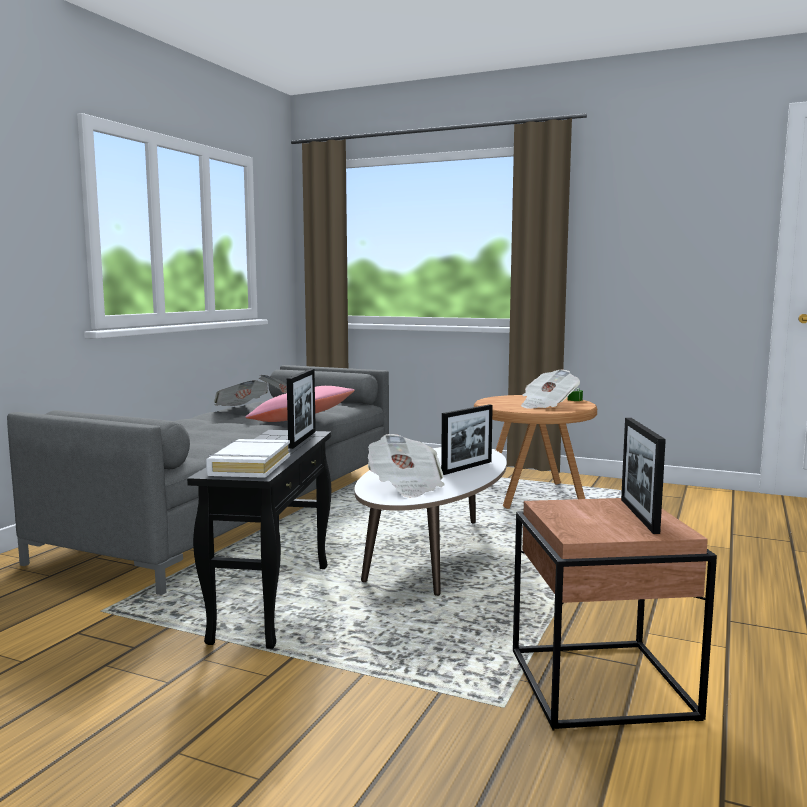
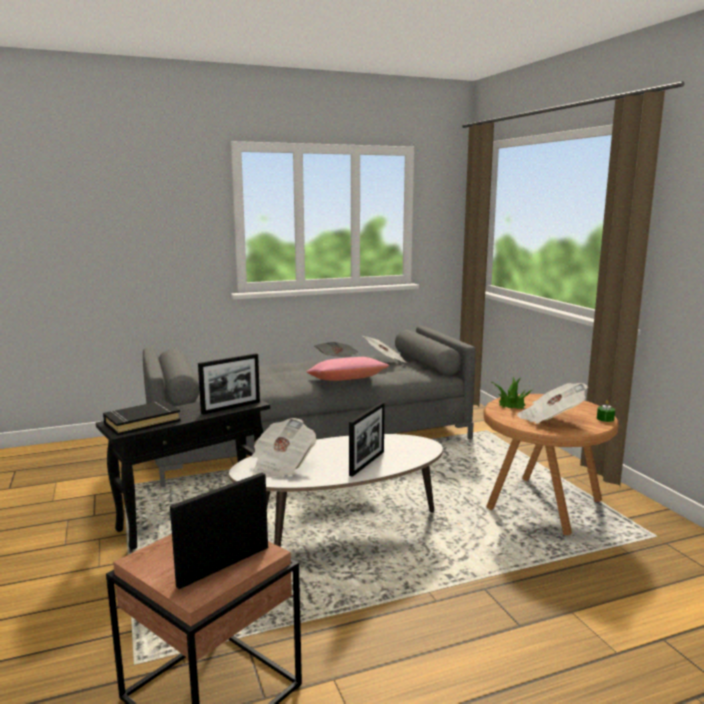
camera: 45 degrees right, 5 degrees up
(250, 465) = (142, 422): white book -> black book
(467, 467) = (367, 463): picture frame -> picture frame turned 60 degrees counterclockwise
(496, 403) = (512, 403): none -> potted plant

